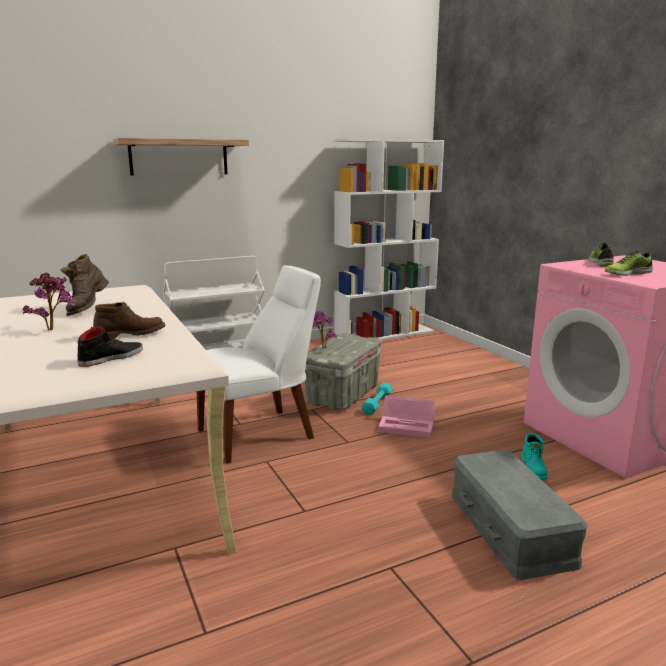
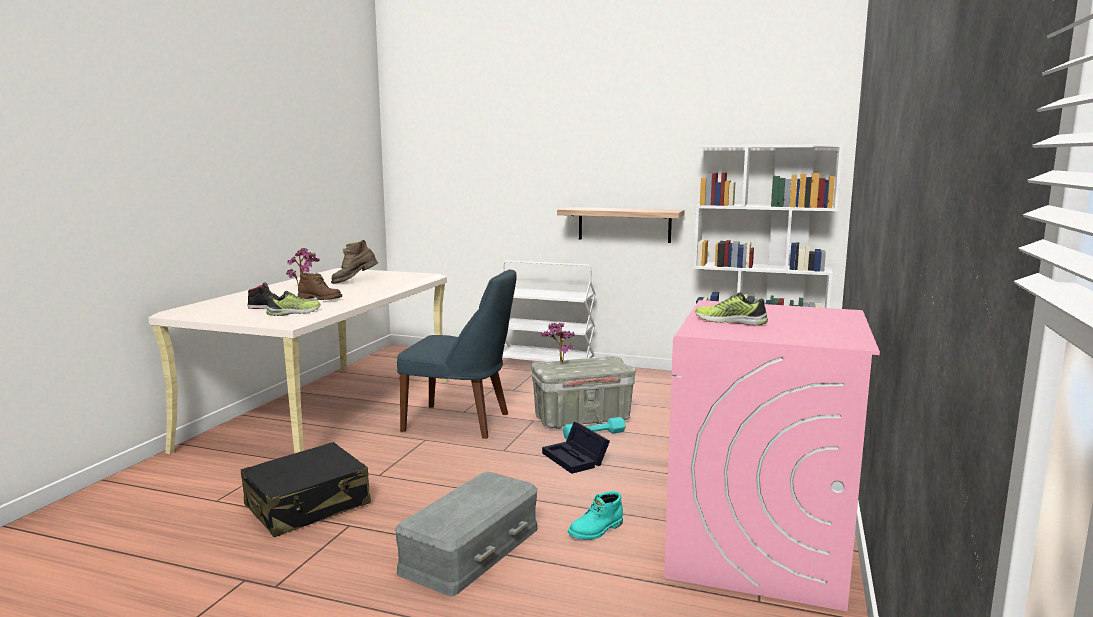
camera: 45 degrees right, 5 degrees down
(179, 157) = (537, 164): shelf -> shelf (624, 224)
(261, 433) = (461, 422): white chair -> blue chair
(313, 574) = (308, 505): none -> black suitcase
(408, 426) = (576, 459): pink storage box -> black storage box
(601, 263) = (768, 310): shoe -> shoe (294, 313)

